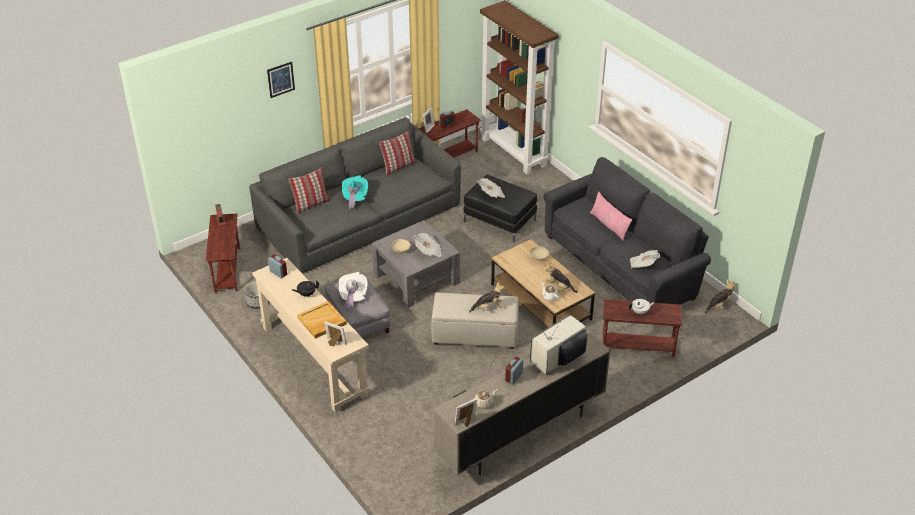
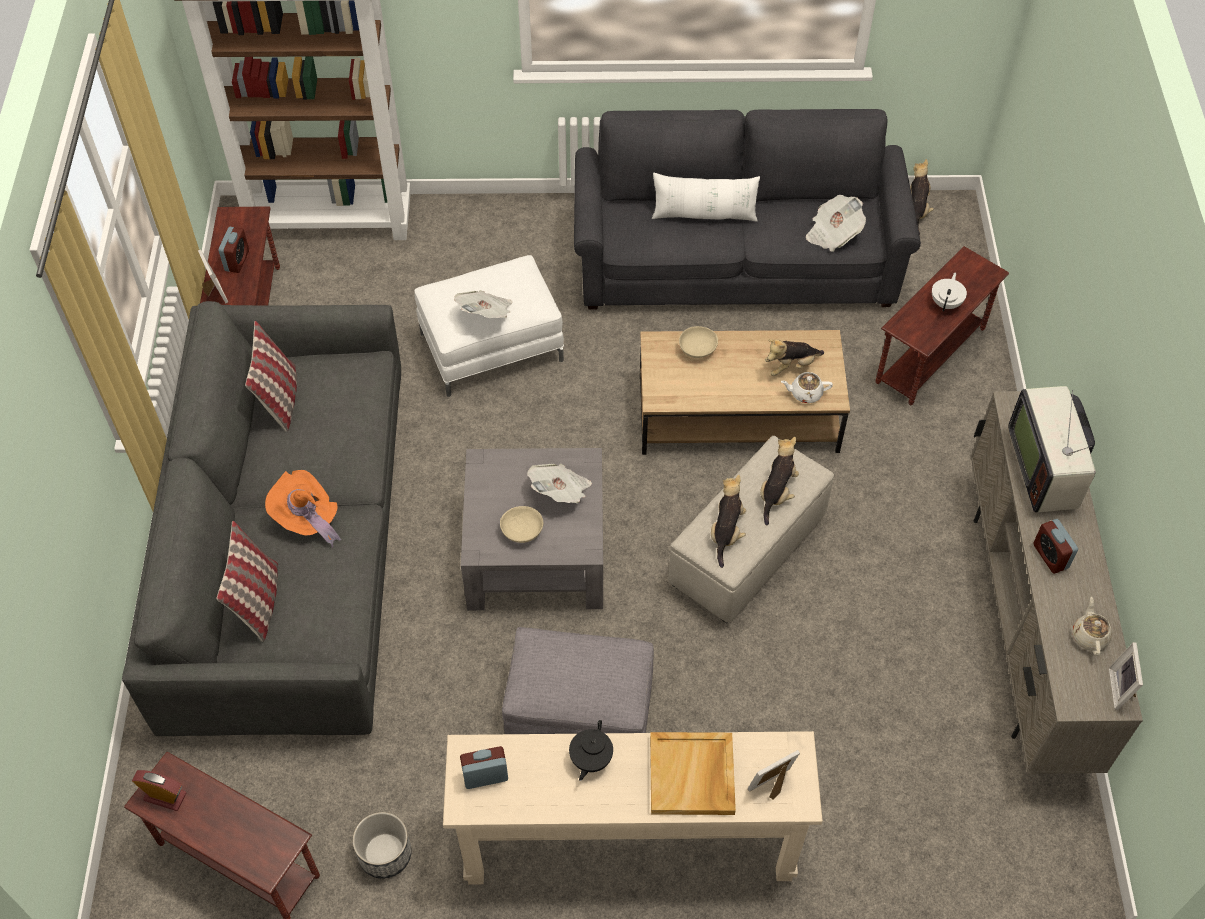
camera: 55 degrees left, 15 degrees up
(281, 79) = (39, 426): picture -> none
(353, 297) = (579, 681): white hat -> none
(354, 198) = (307, 519): turquoise hat -> orange hat
(455, 303) = (726, 532): none -> plush toy
(499, 221) = (491, 347): black ottoman -> white ottoman
(609, 225) = (704, 215): pink pillow -> white pillow

